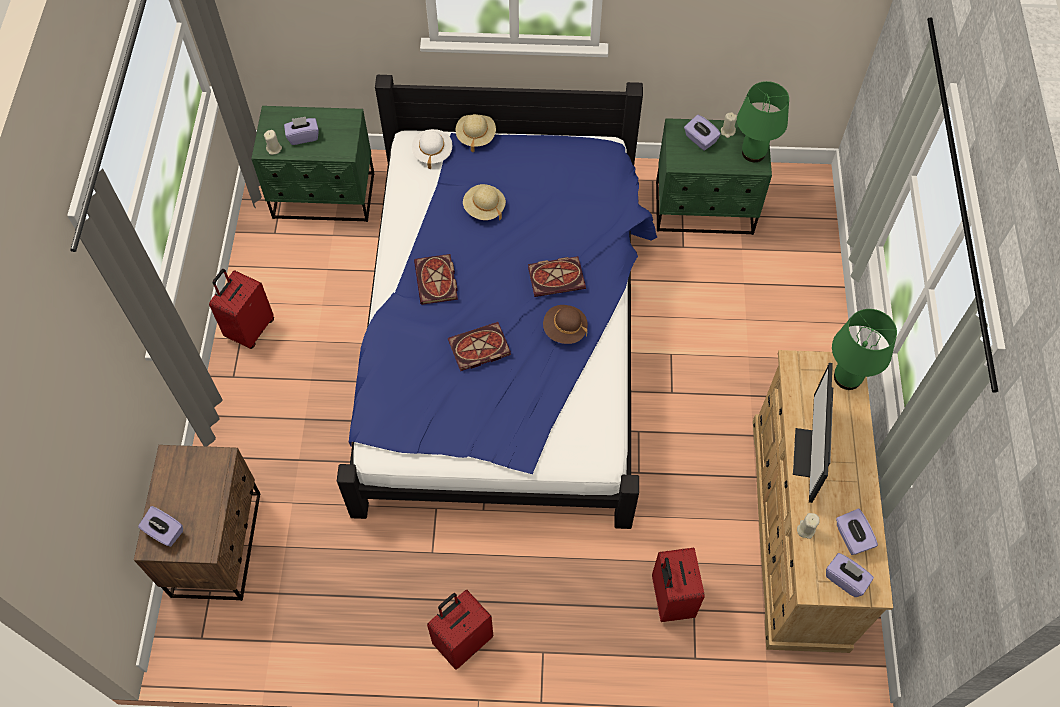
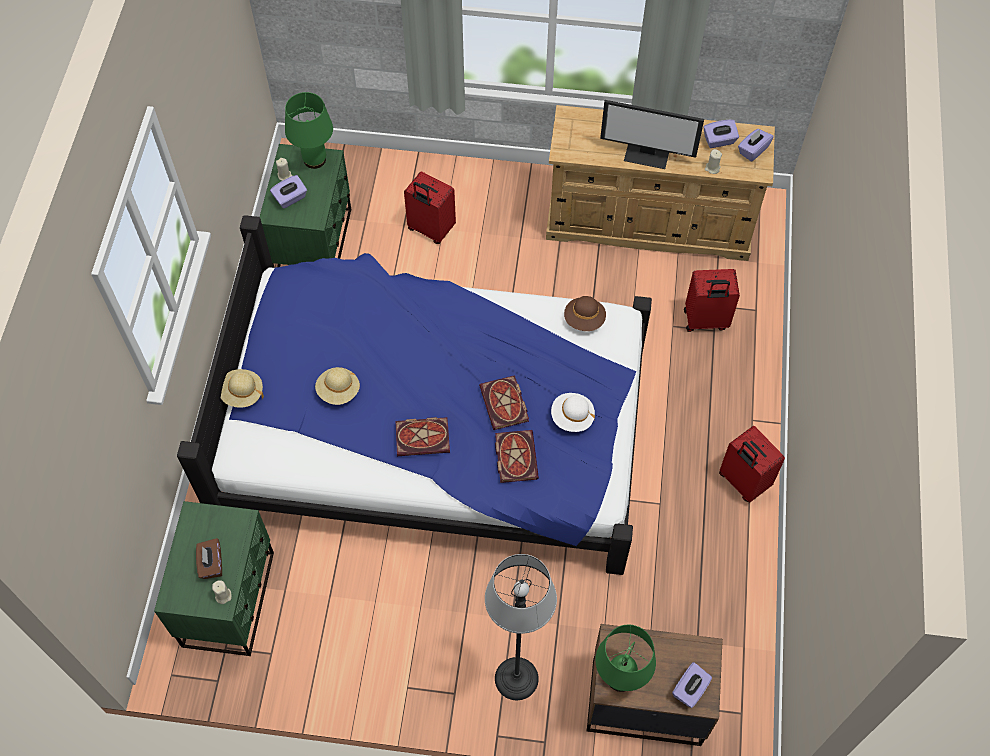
camera: 85 degrees left, 0 degrees up
(245, 427) = (516, 678): none -> floor lamp
(250, 329) = (396, 677): red suitcase -> red suitcase (430, 230)
(303, 136) = (211, 564): purple tissue box -> brown tissue box
(432, 152) = (253, 438): white hat -> white hat (572, 417)
(557, 277) = (432, 332): book -> book (515, 456)
(564, 330) = (490, 333): brown hat -> brown hat (584, 320)
(846, 377) = (578, 119): green table lamp -> green table lamp (620, 678)

